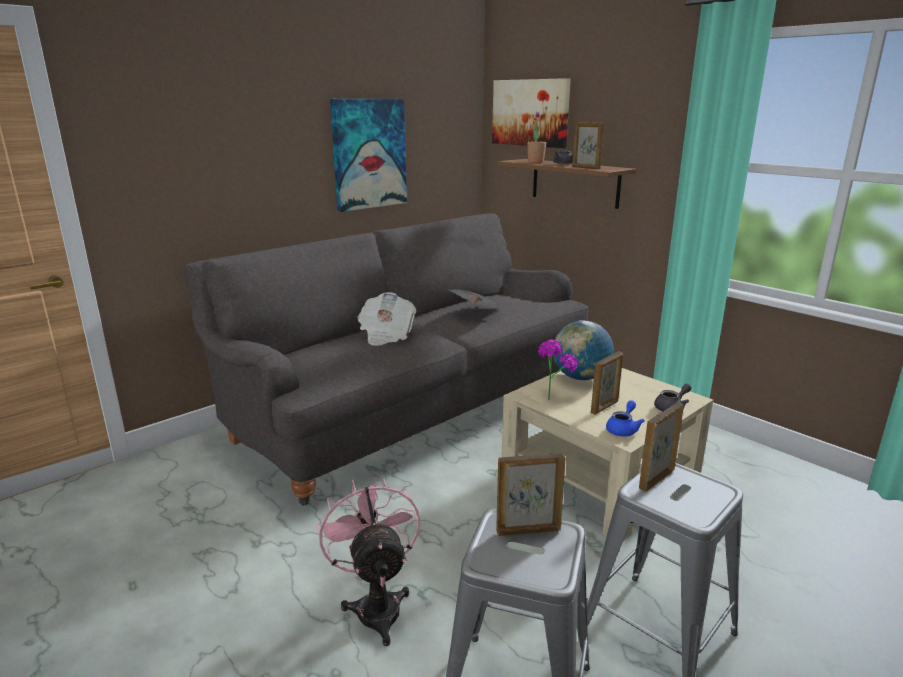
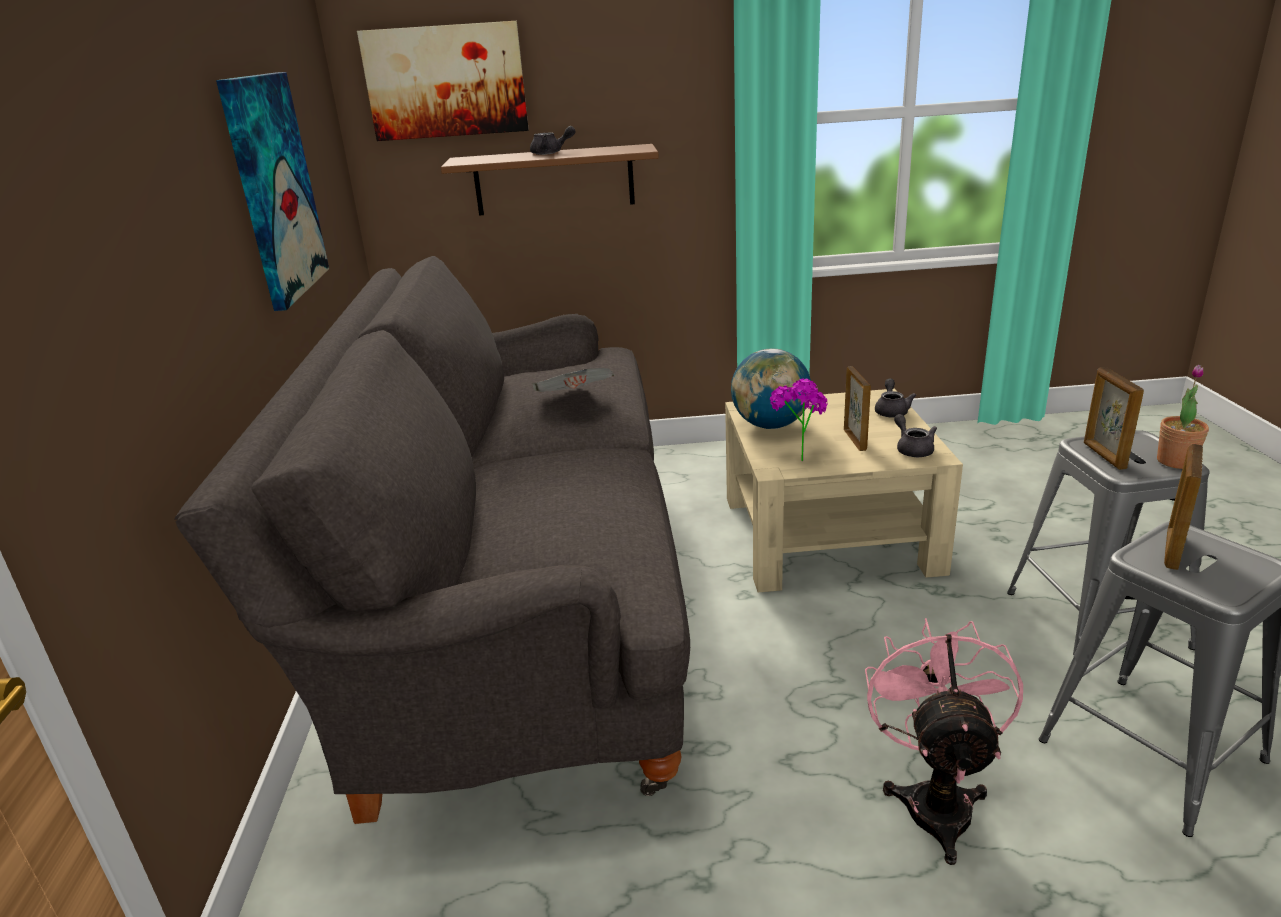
camera: 50 degrees left, 5 degrees up
(376, 605) = (935, 799): pink fan -> pink fan turned 75 degrees clockwise
(386, 334) = (552, 479): newspaper -> none
(535, 162) = (499, 158): potted plant -> potted plant (1175, 461)
(585, 168) = (607, 152): picture frame -> none
(623, 429) = (912, 449): blue teapot -> grey teapot

